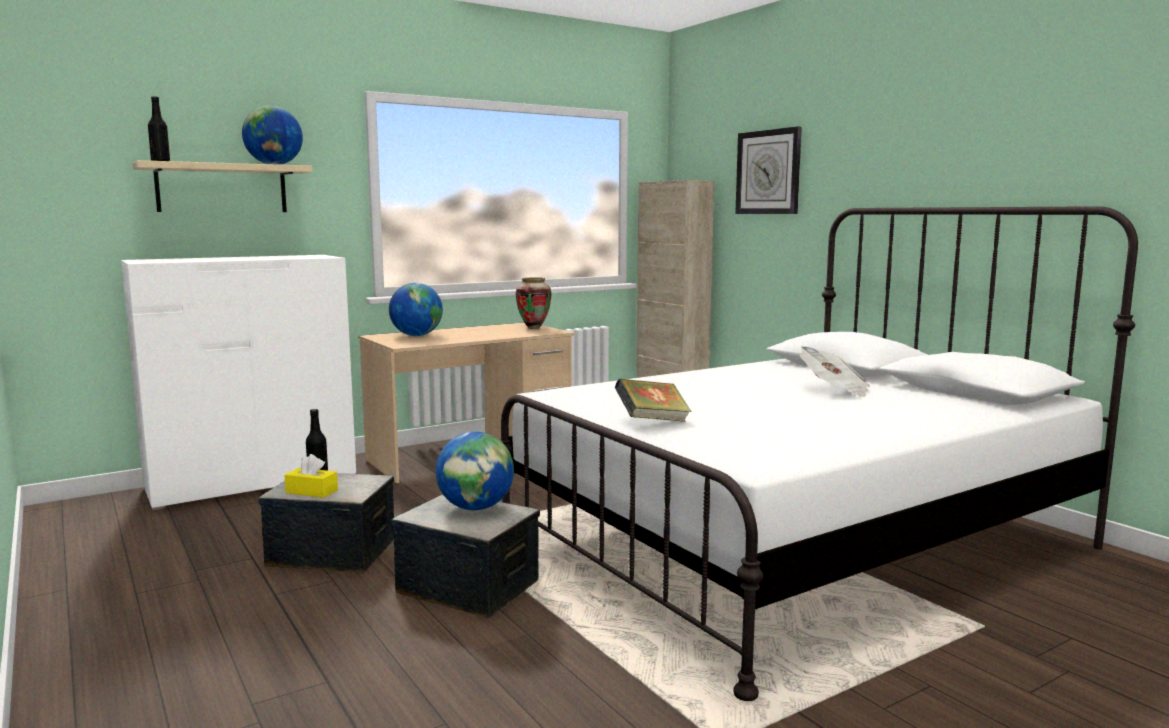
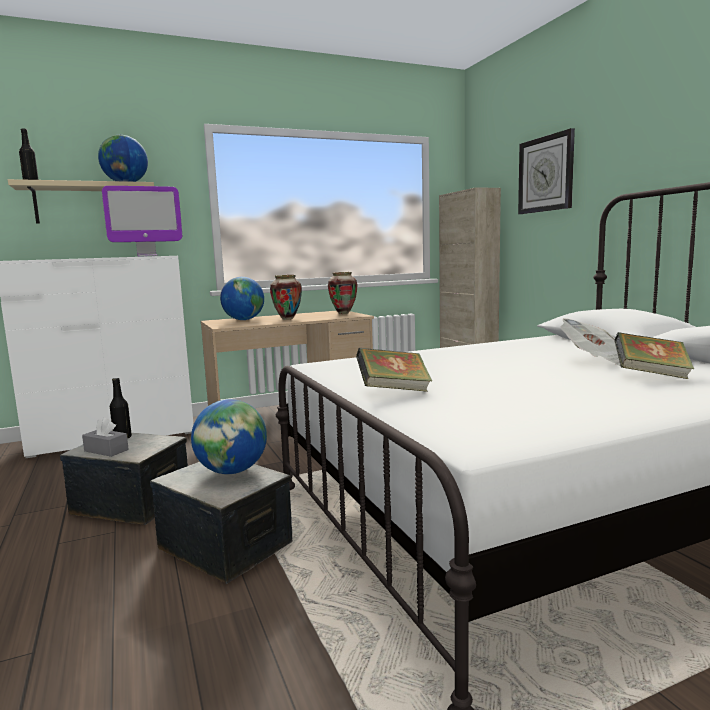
camera: 10 degrees right, 0 degrees up
(304, 257) = (147, 256): none -> monitor
(311, 491) = (106, 450): yellow tissue box -> grey tissue box
(471, 335) = (287, 319): none -> vase
(885, 404) = (651, 375): none -> book

